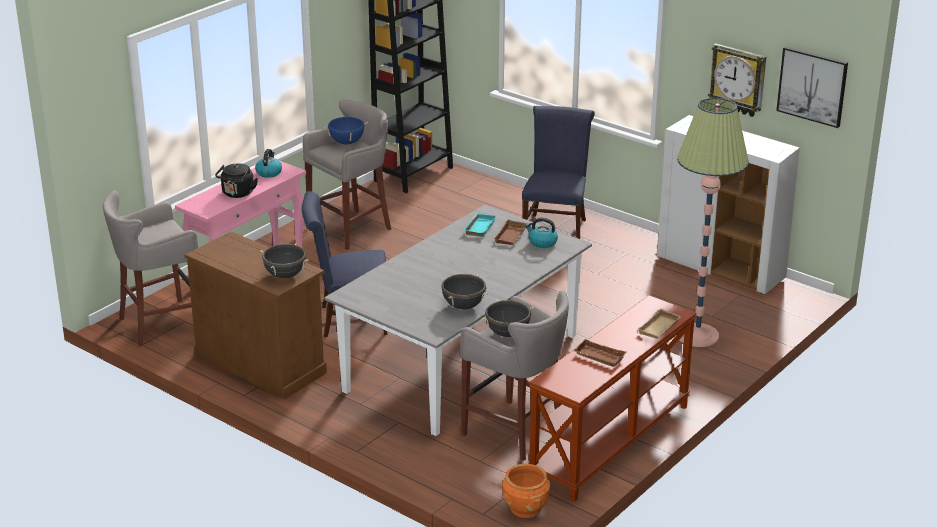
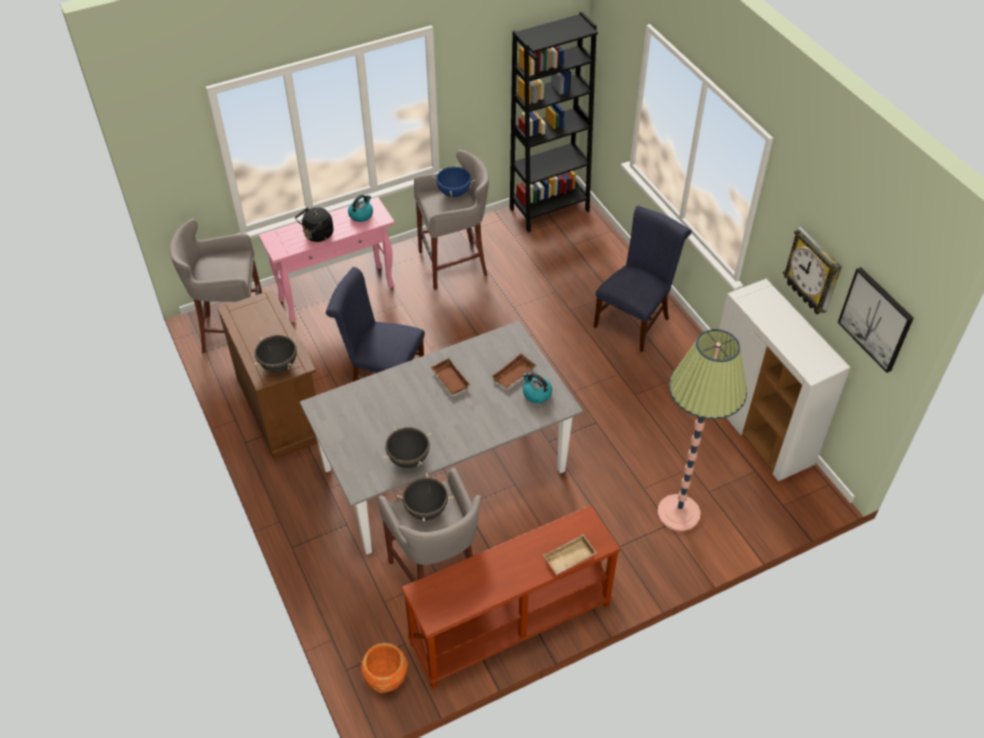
camera: 25 degrees right, 20 degrees up
(478, 227) = (492, 352): turquoise tray -> none
(598, 357) = (485, 577): brown tray -> brown tray (448, 379)

